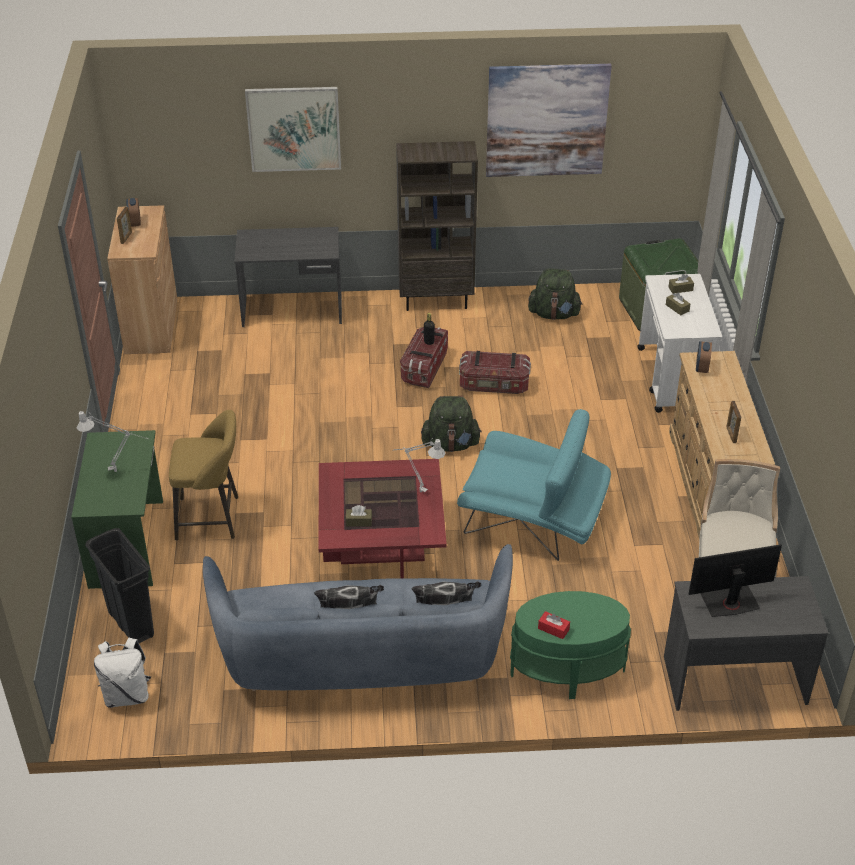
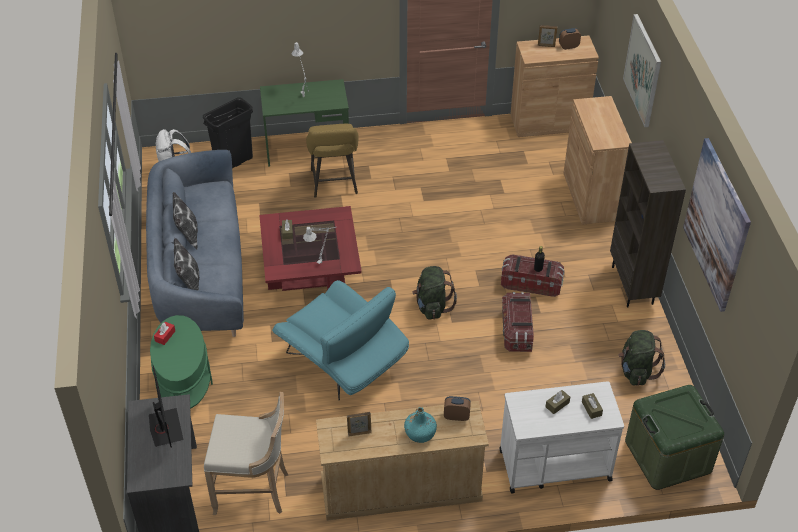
camera: 85 degrees right, 5 degrees up
(292, 311) = (590, 196): grey desk -> brown cabinet
(533, 521) = (343, 362): turquoise armchair -> turquoise armchair turned 60 degrees counterclockwise
(726, 393) = (420, 433): none -> turquoise bottle

